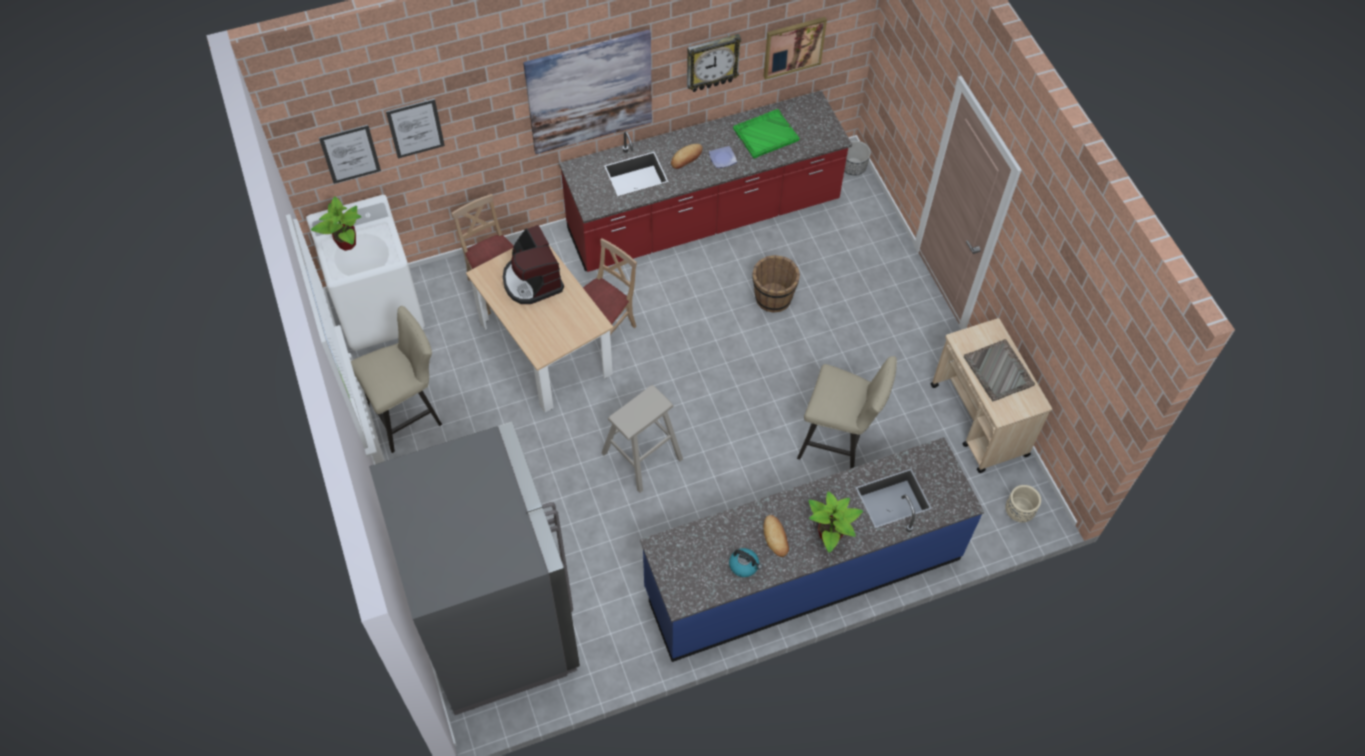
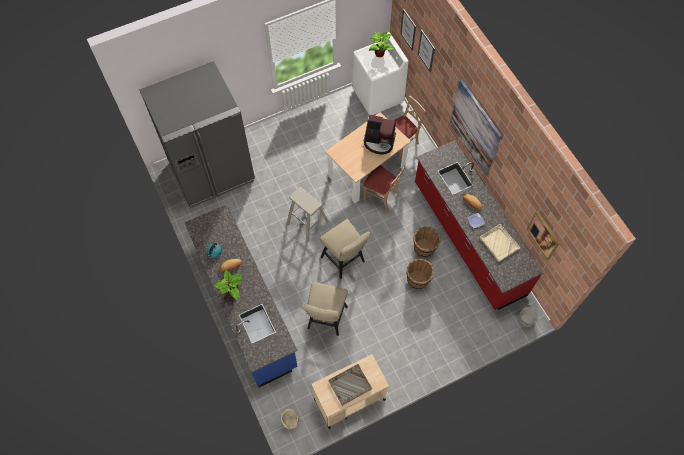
camera: 85 degrees right, 5 degrees up
(409, 414) = (320, 118): beige stool -> beige stool (345, 261)
(532, 281) = (379, 141): coffee machine -> coffee machine turned 135 degrees counterclockwise
(712, 62) = (515, 188): wall clock -> none
(715, 280) = (424, 248): none -> brown bucket
(765, 135) = (499, 242): green tray -> beige tray

